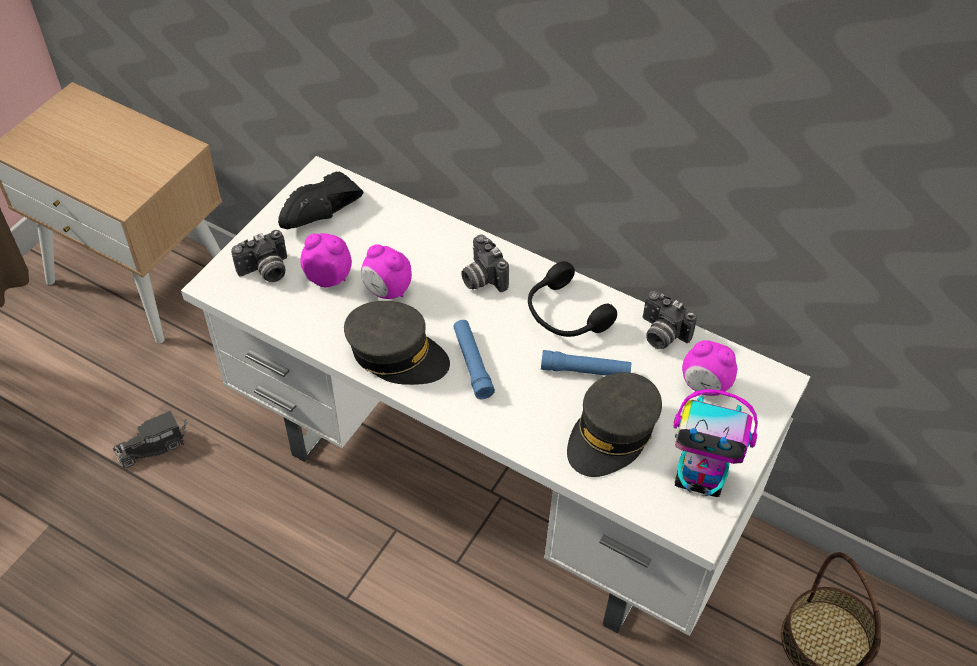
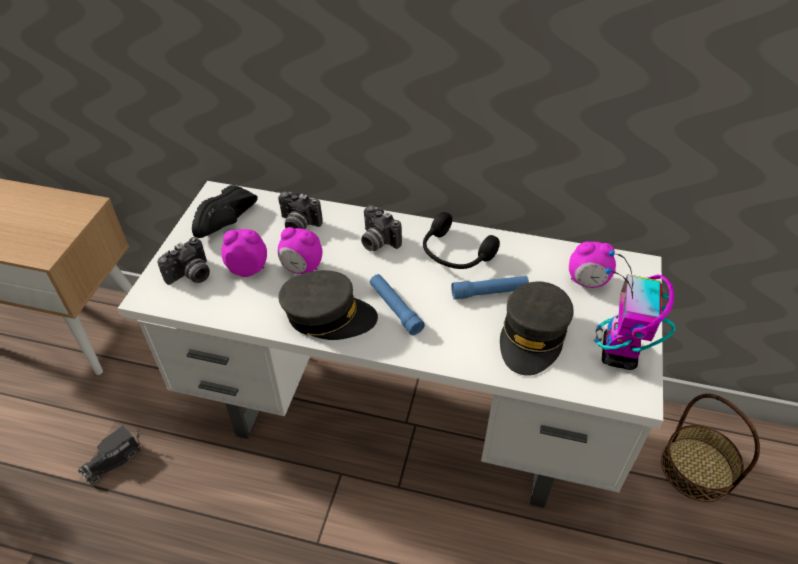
camera: 15 degrees left, 5 degrees down
(661, 334) = (536, 252): camera -> camera (298, 225)
(700, 478) = (618, 354): toy robot -> toy robot turned 105 degrees clockwise

